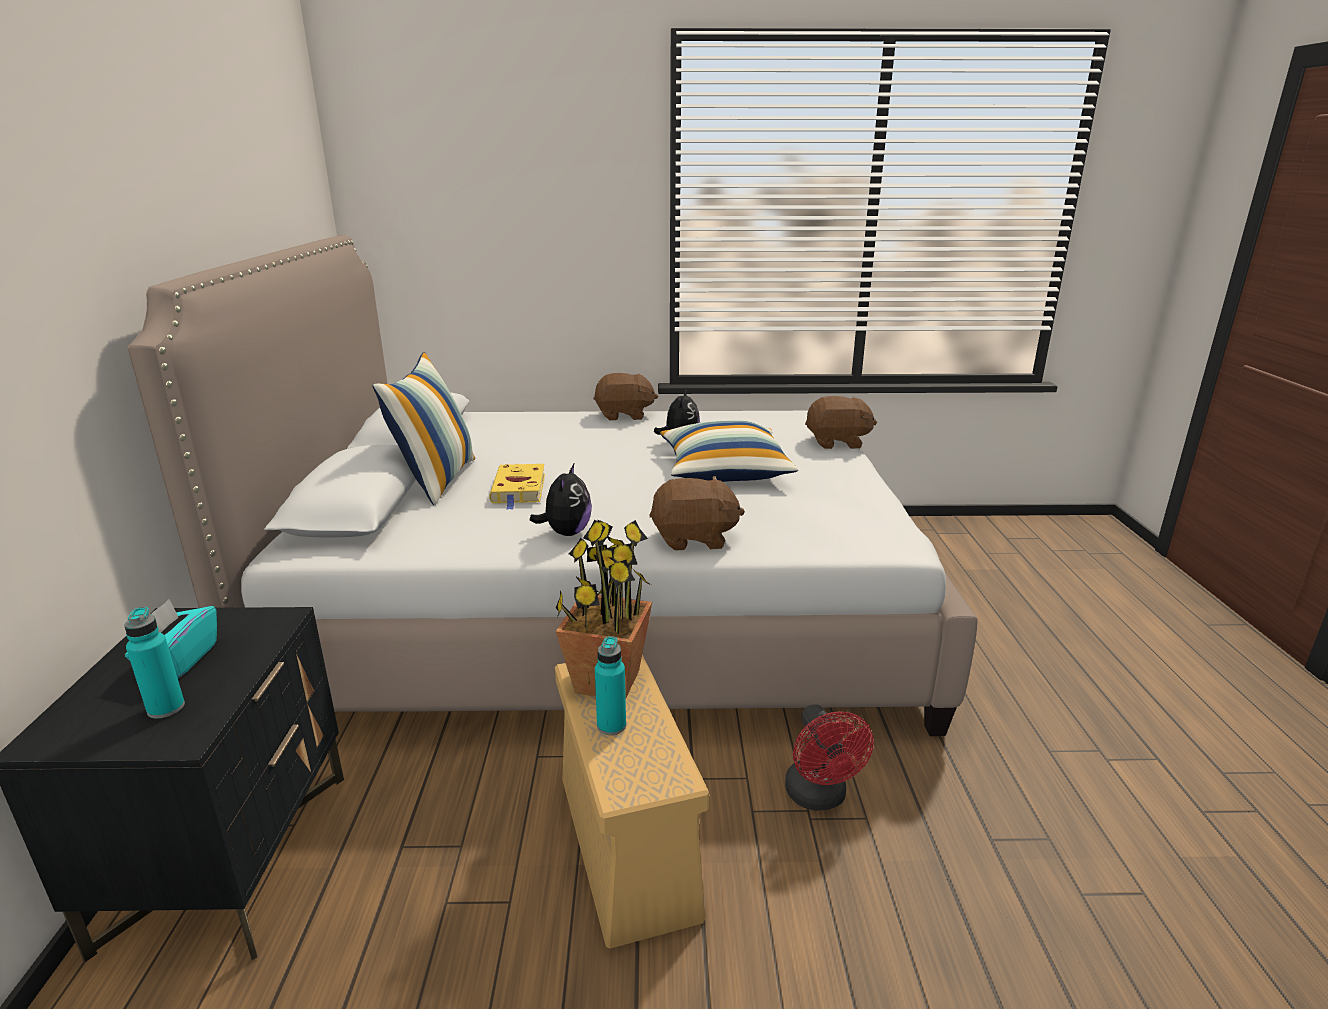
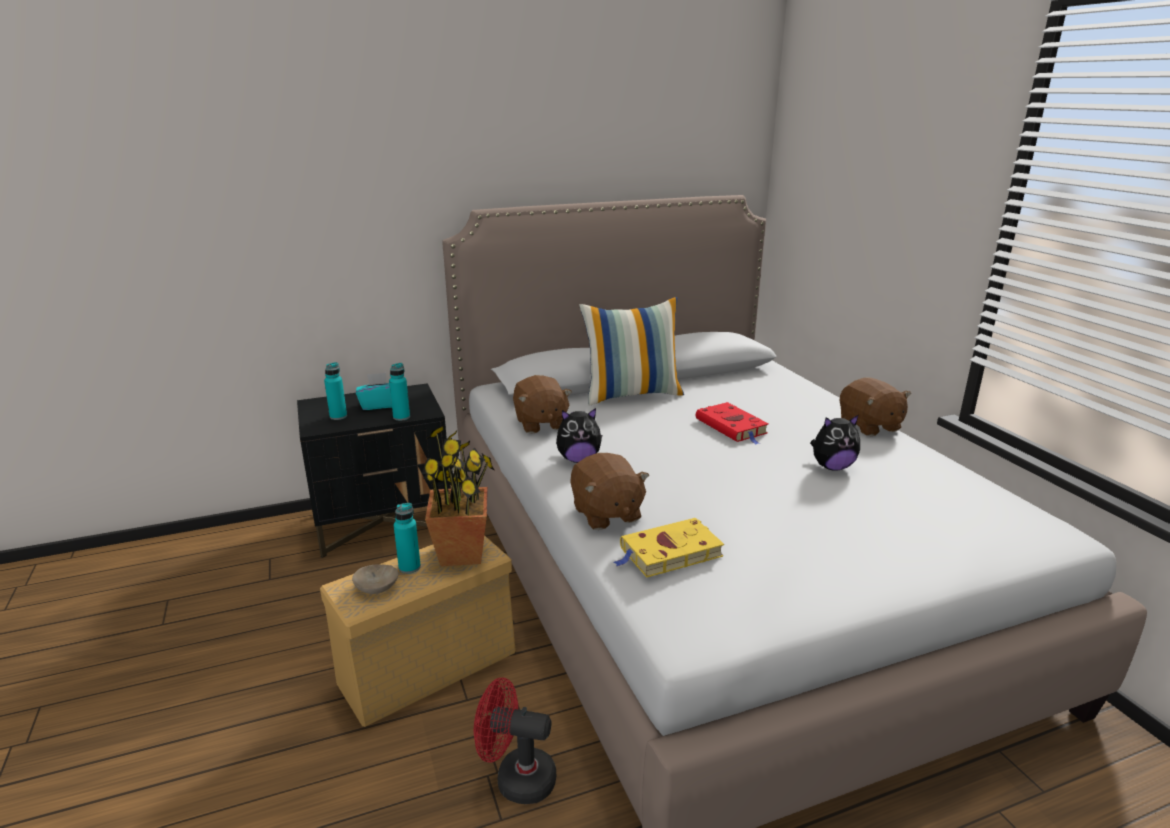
camera: 70 degrees right, 0 degrees up
(264, 643) = (401, 417): none -> turquoise bottle
(519, 489) = (641, 424): yellow book -> yellow book (668, 553)
(573, 456) = (732, 427): none -> red book
(641, 759) = (375, 588): none -> beige bowl
(724, 471) = (778, 503): pillow -> none
(819, 797) = (516, 778): red fan -> red fan turned 45 degrees clockwise
(837, 443) = (967, 564): brown plush toy -> brown plush toy (540, 423)

